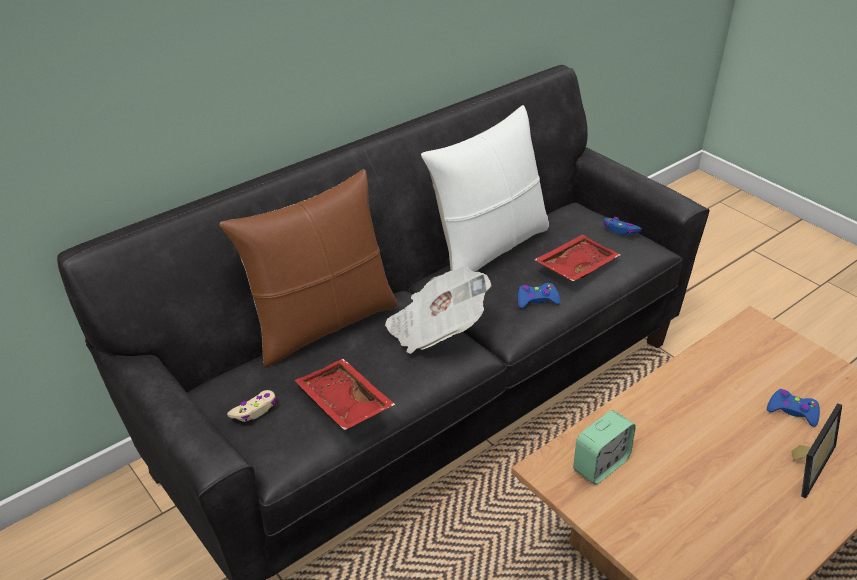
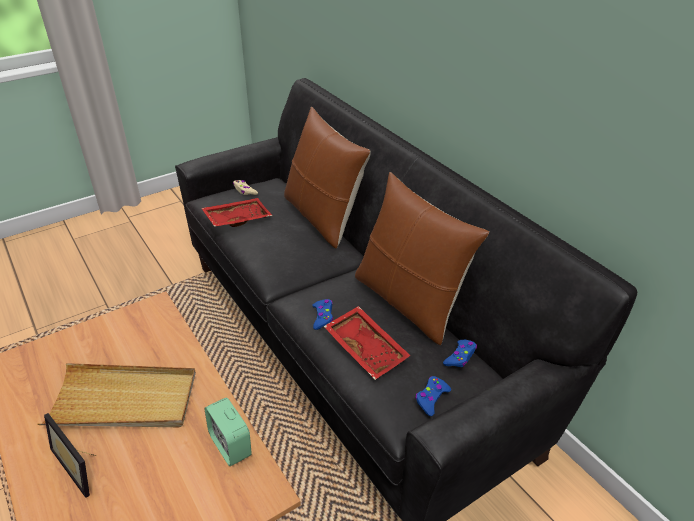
camera: 95 degrees right, 0 degrees up
(436, 329) = (298, 260): newspaper -> none
(488, 247) = (408, 301): white pillow -> brown pillow
(600, 465) = (145, 333): alarm clock -> alarm clock (230, 445)
(712, 453) = (123, 400): none -> beige tray
(792, 411) = (139, 478): blue game controller -> blue game controller (460, 357)

